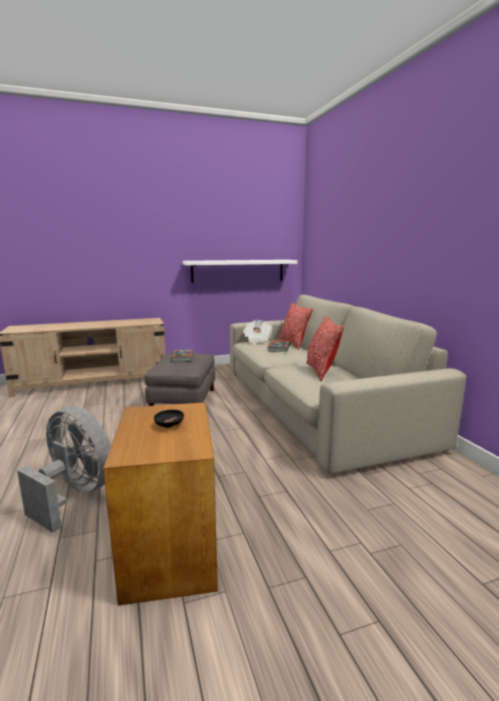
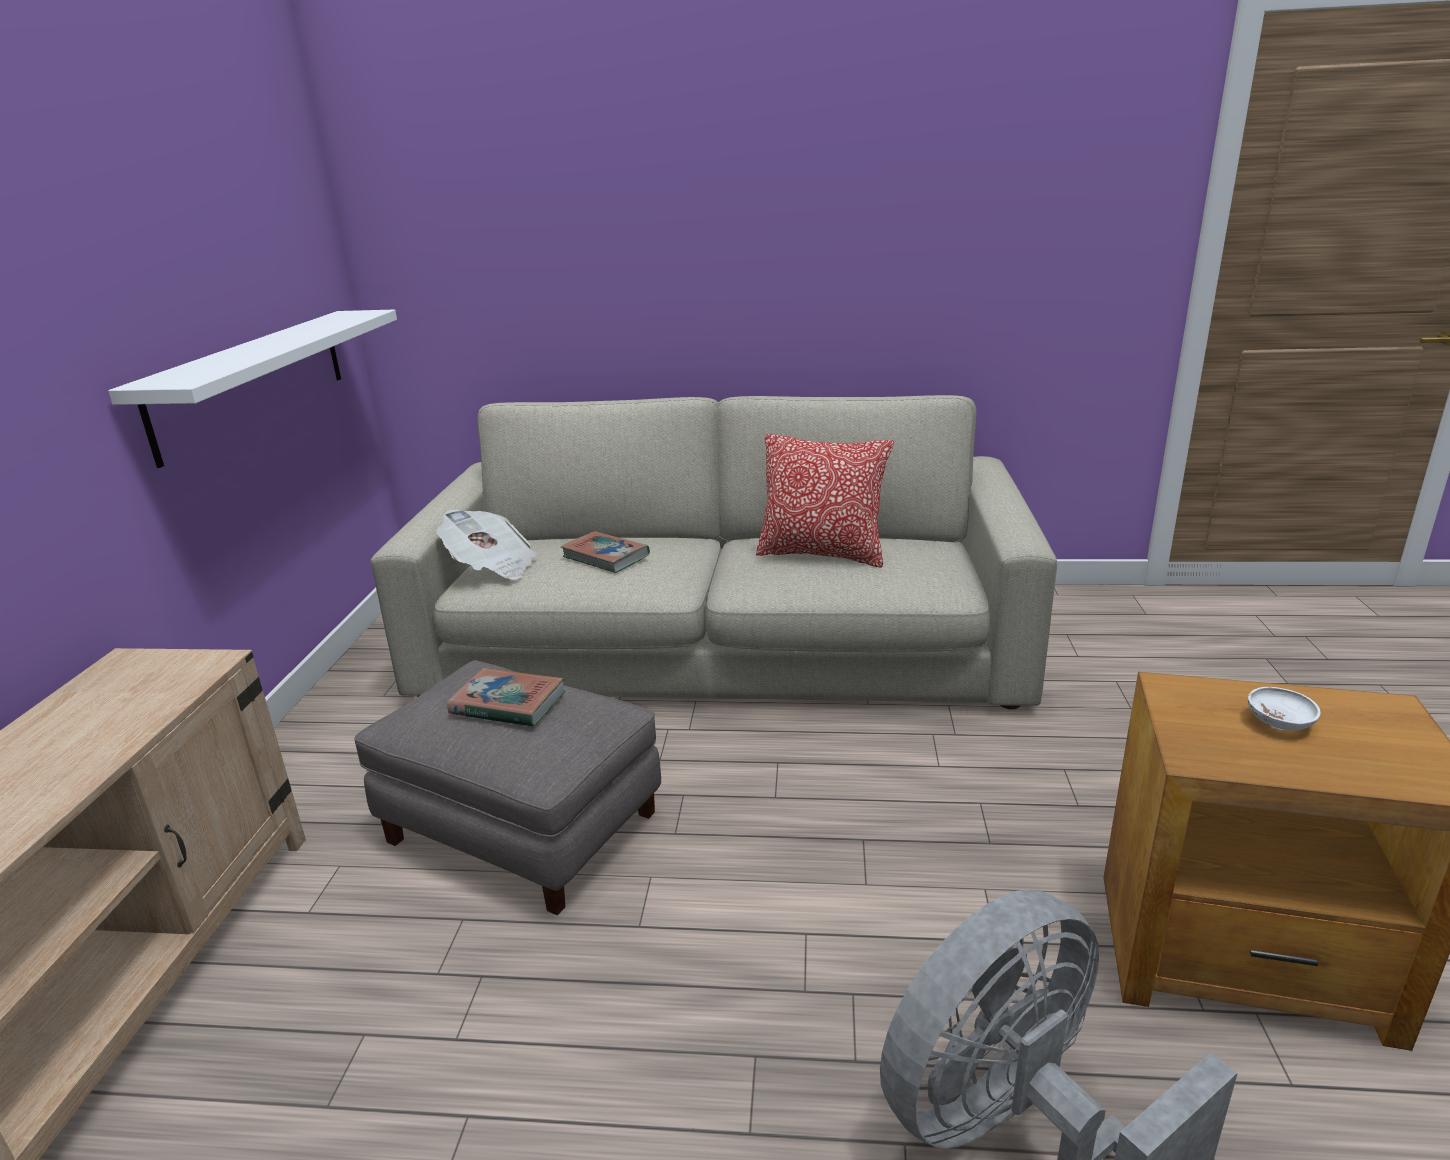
camera: 65 degrees left, 10 degrees up
(169, 425) = (1279, 723): black bowl -> white bowl
(293, 344) = (553, 539): pillow -> none

